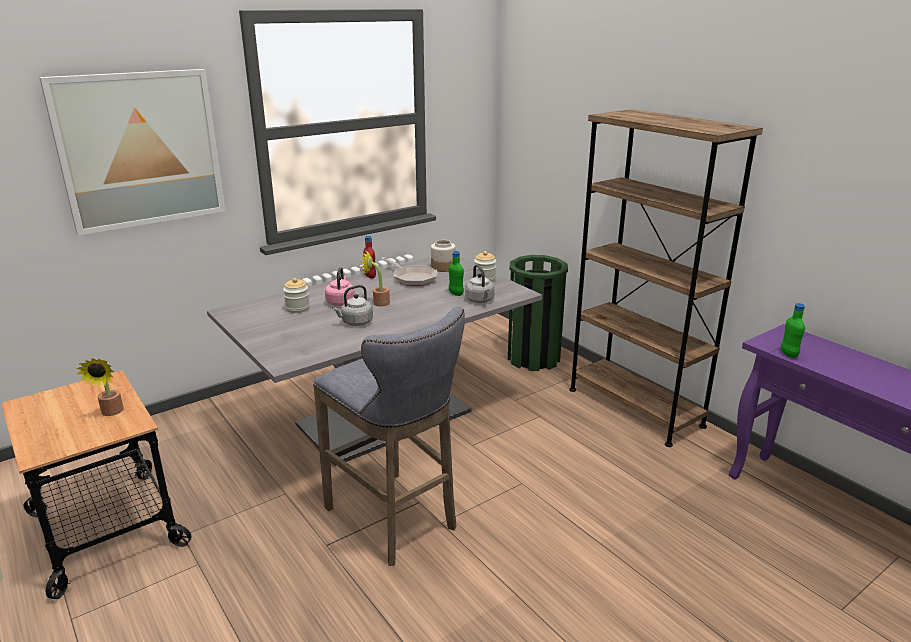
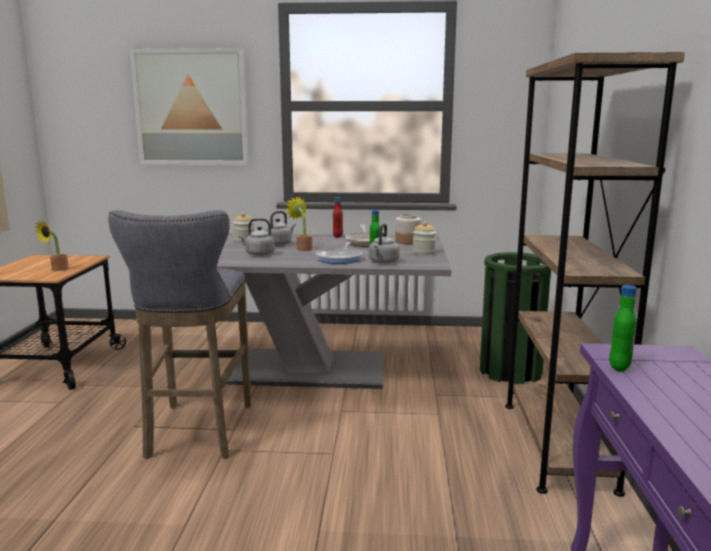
camera: 40 degrees right, 10 degrees down
(341, 302) = (279, 243): pink kettle -> grey kettle
(438, 306) = (340, 258): none -> frying pan

